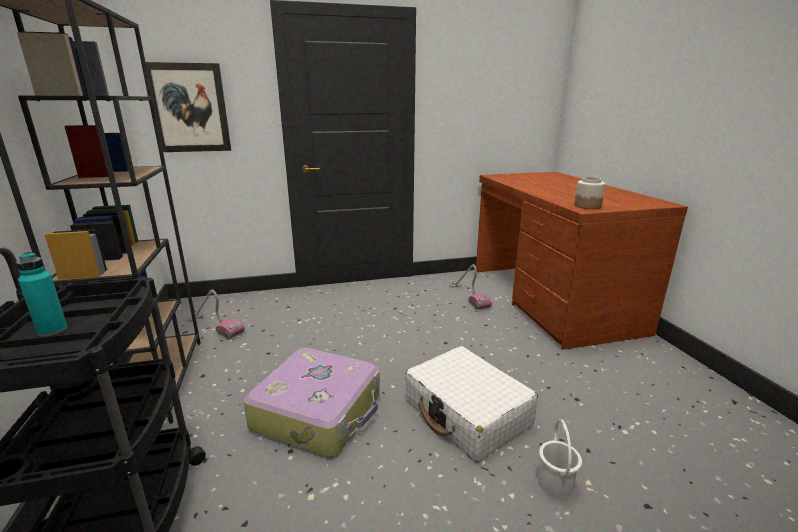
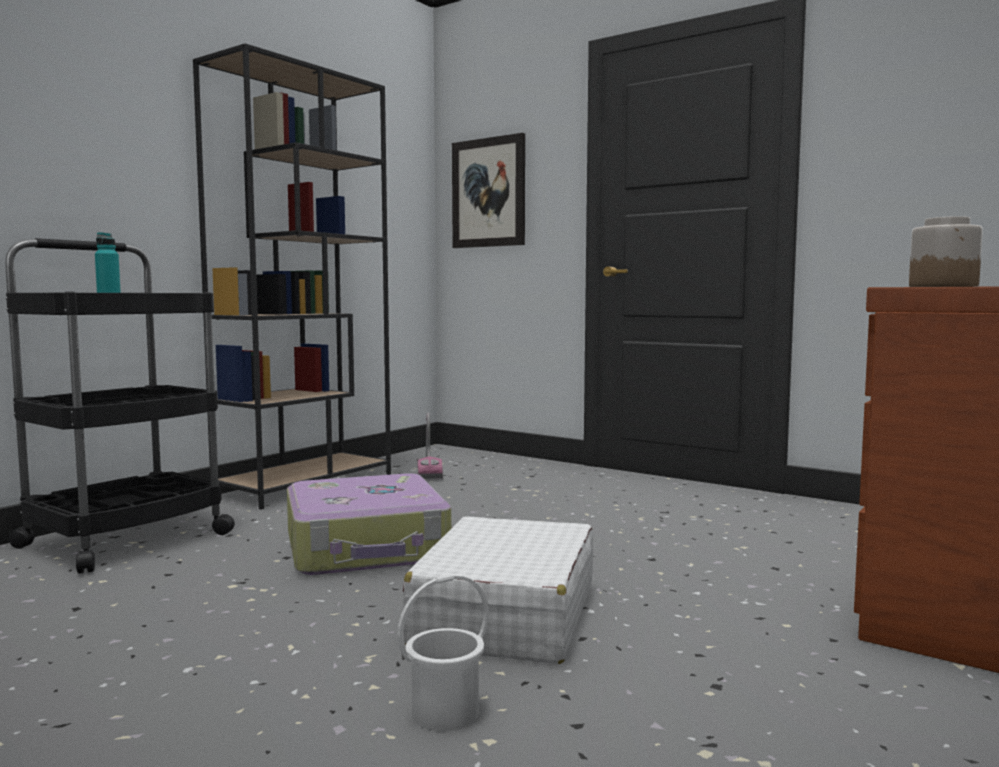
camera: 50 degrees right, 15 degrees down
(468, 296) = (831, 536): vacuum cleaner -> none

